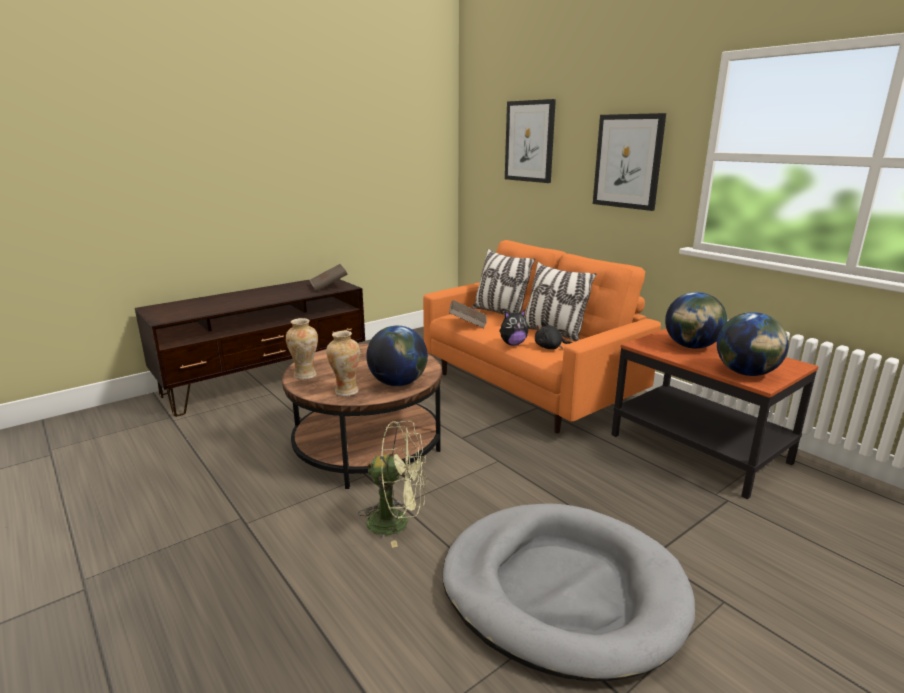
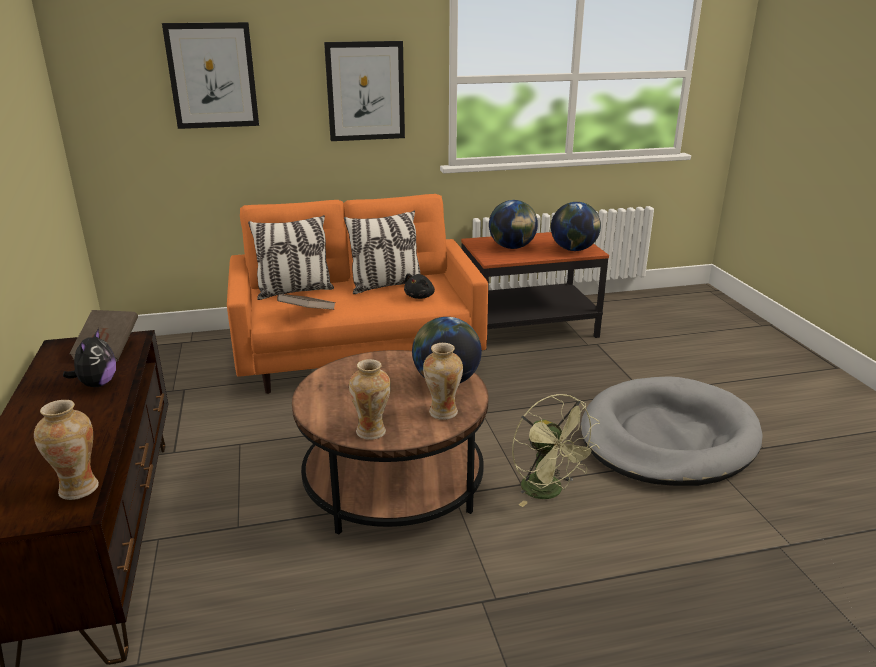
camera: 65 degrees left, 5 degrees up
(182, 315) = (78, 488): none -> vase
(397, 522) = (548, 492): green fan -> green fan turned 120 degrees clockwise
(512, 344) = (392, 308): plush toy -> plush toy (97, 384)

